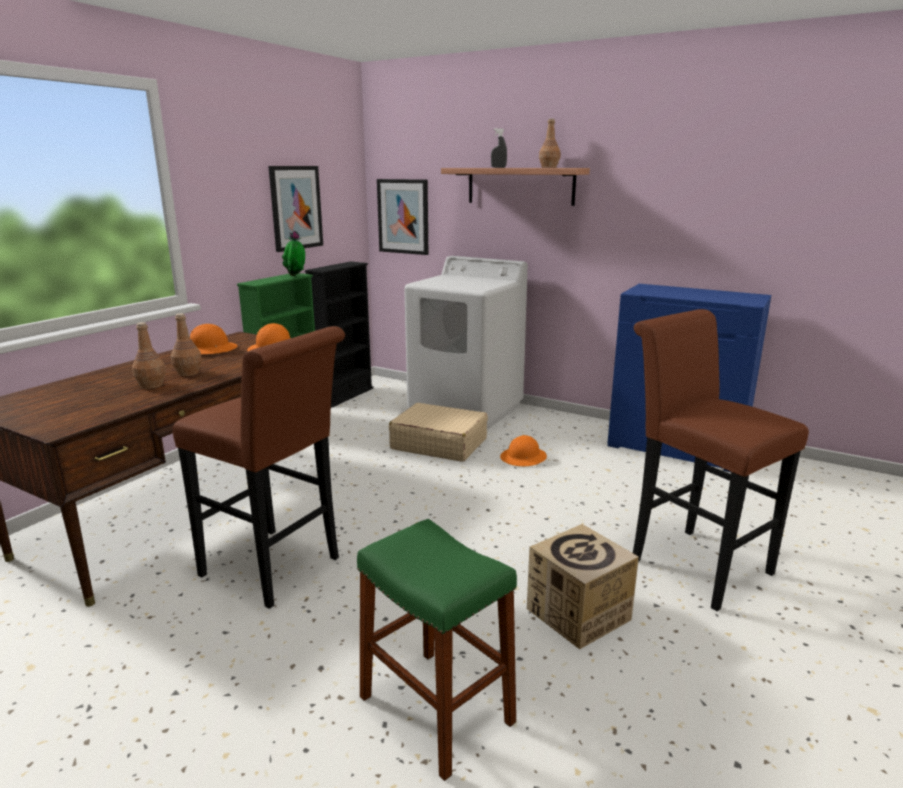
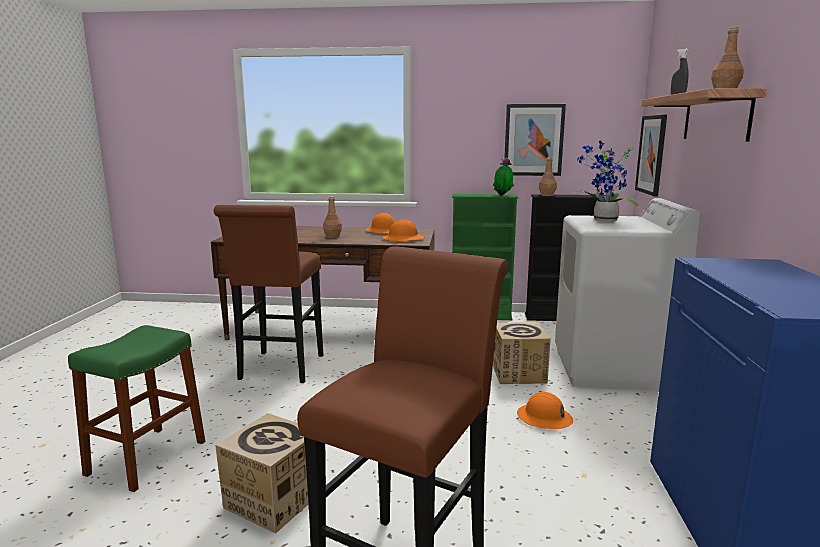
camera: 65 degrees right, 5 degrees down
(151, 385) = (304, 236): brown bottle -> brown bottle (547, 195)
(438, 444) = (518, 373): beige suitcase -> cardboard box
(451, 282) = (603, 221): none -> potted plant

